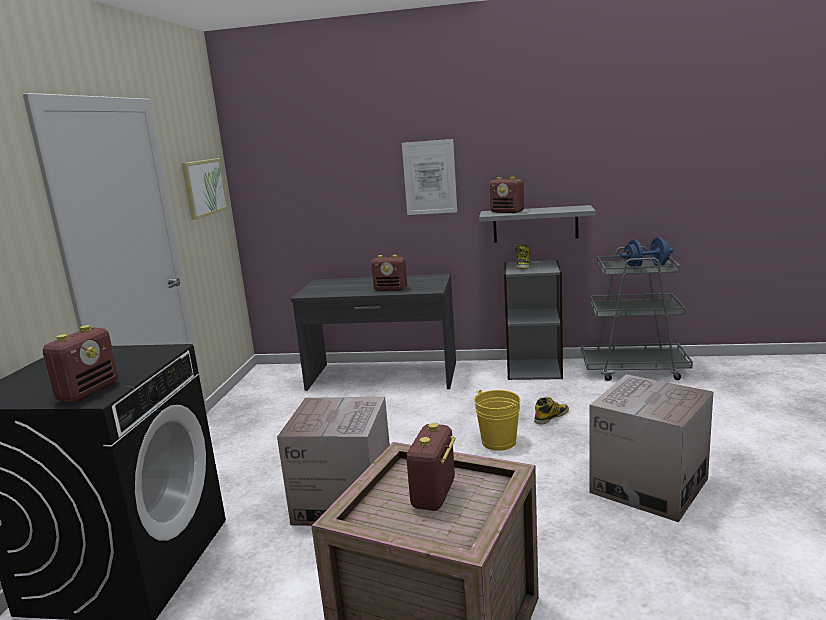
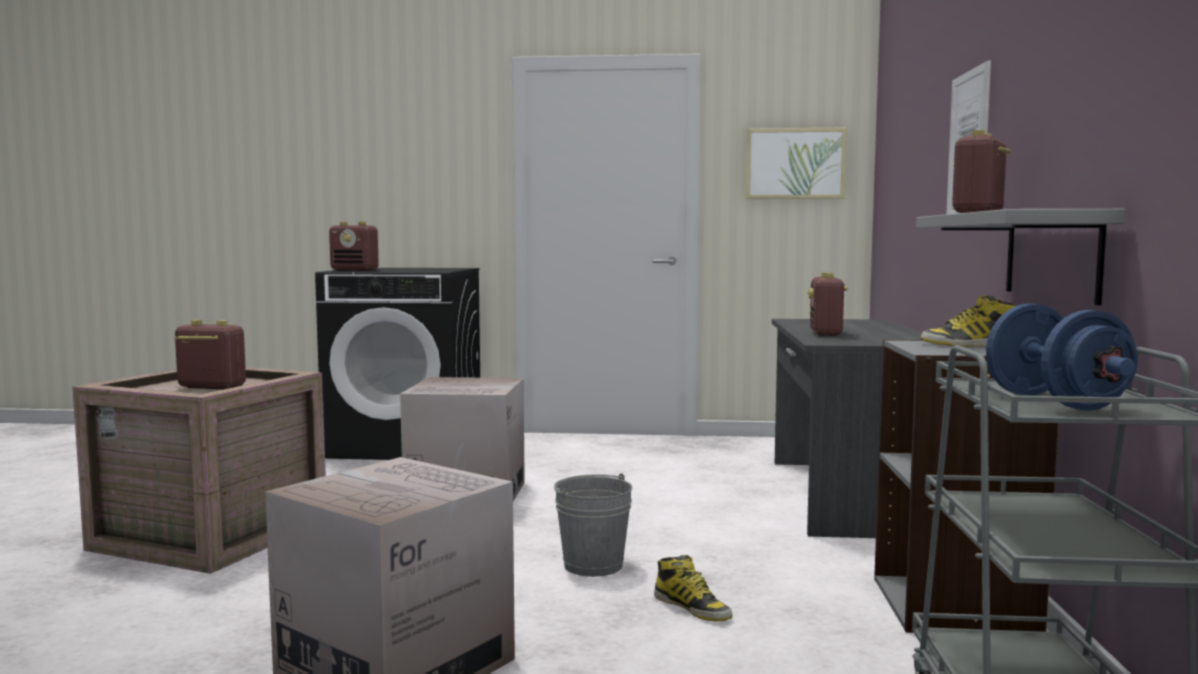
camera: 85 degrees right, 10 degrees down
(498, 442) = (593, 565): yellow bucket -> grey bucket

